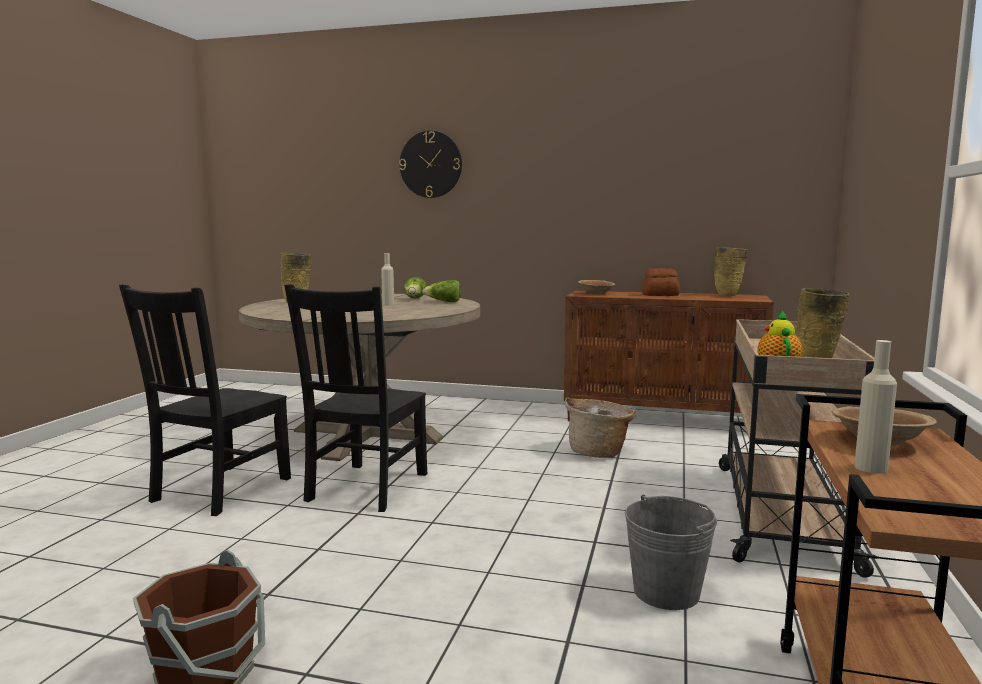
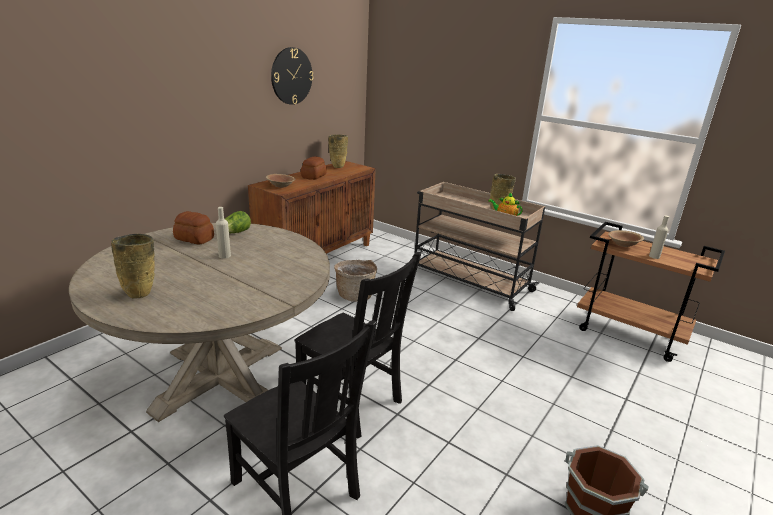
camera: 70 degrees left, 15 degrees up
(415, 299) = (194, 238): lettuce -> bread
(430, 164) = (97, 83): wall clock -> wall clock (291, 76)
(666, 592) = (534, 337): grey bucket -> none

